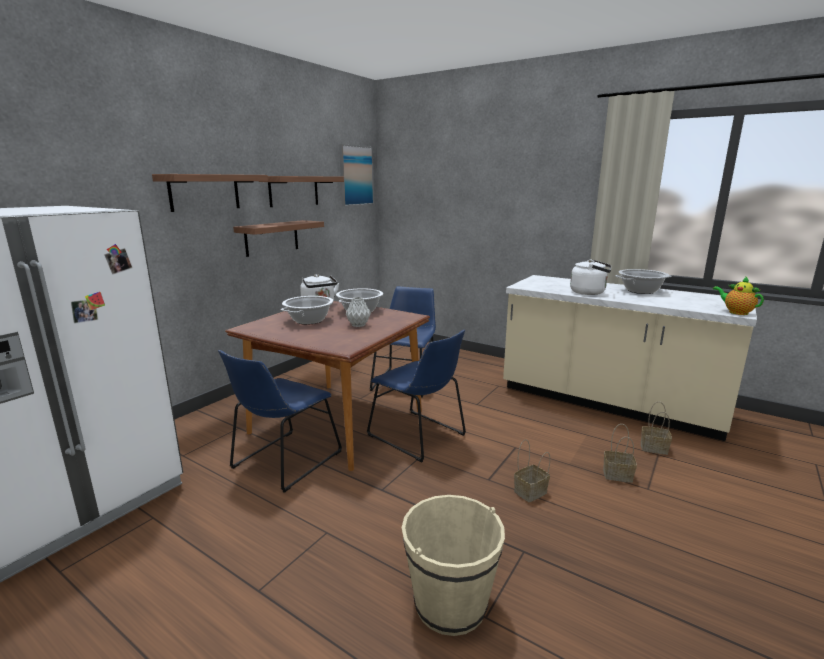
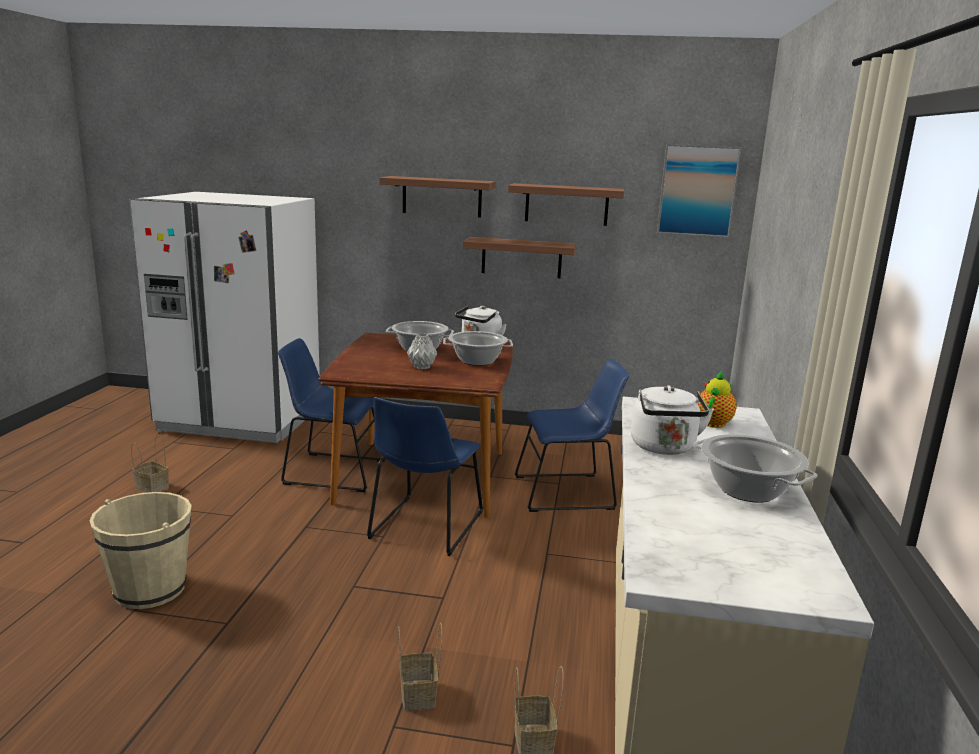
camera: 65 degrees right, 0 degrees up
(530, 493) = (338, 618): basket -> basket (151, 487)
(736, 312) = (663, 573): teapot -> teapot (714, 422)

